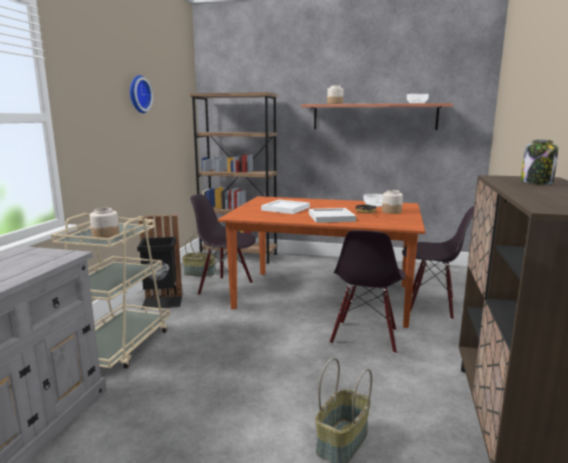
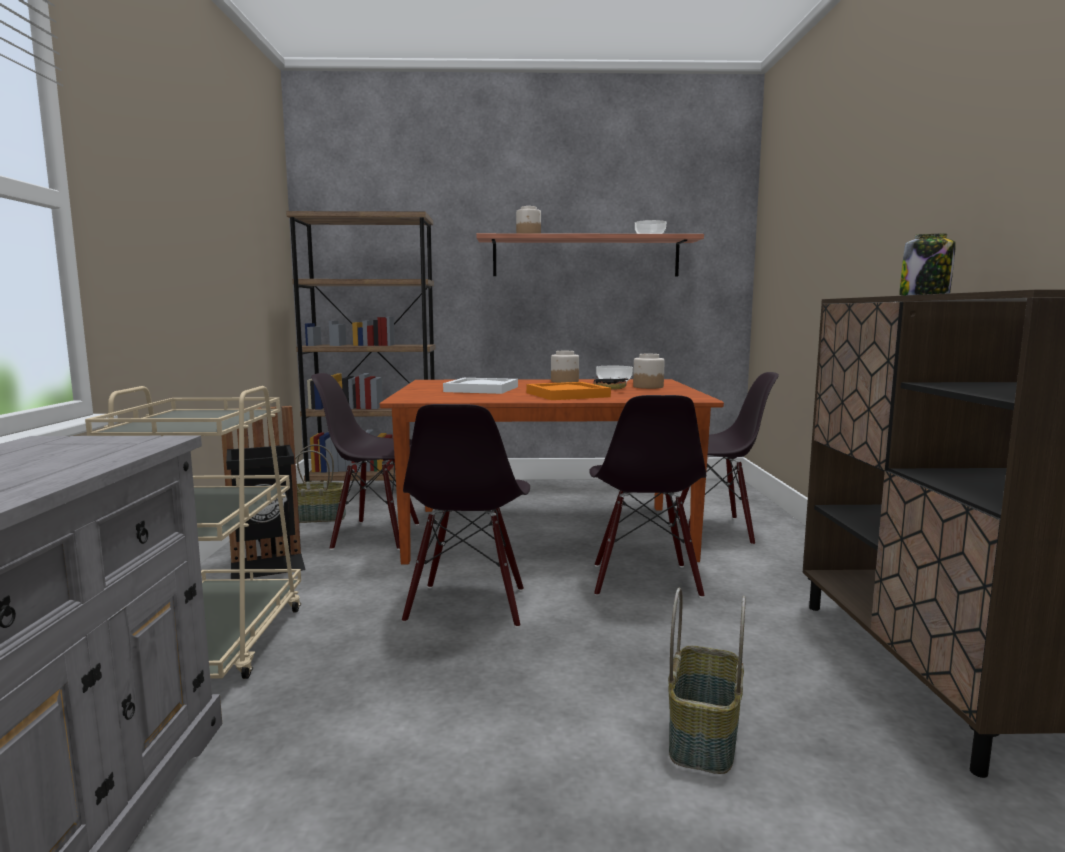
camera: 15 degrees left, 5 degrees down
(105, 236) = (196, 423): jar -> jar (564, 381)
(138, 94) = (208, 196): wall clock -> none
(254, 340) = (468, 605): none -> black chair
(331, 217) = (567, 395): white tray -> orange tray

